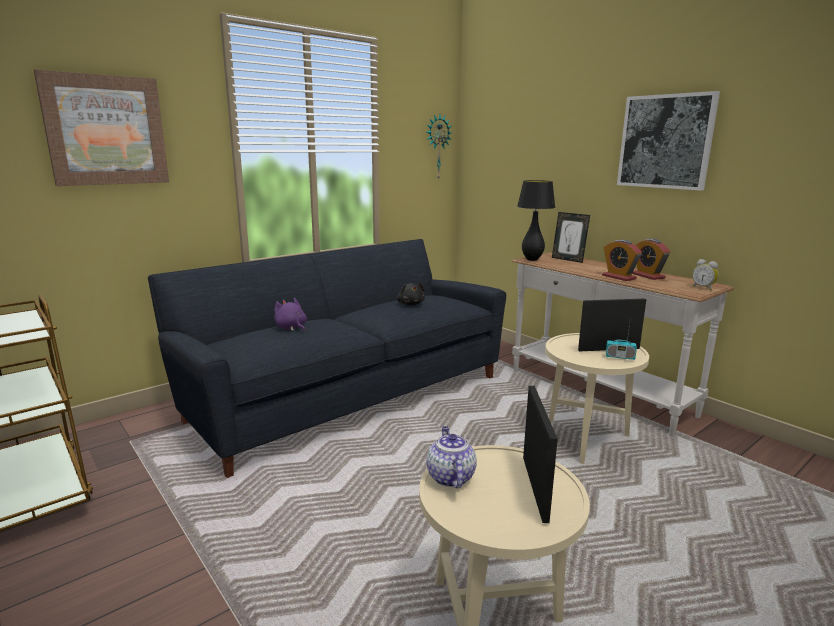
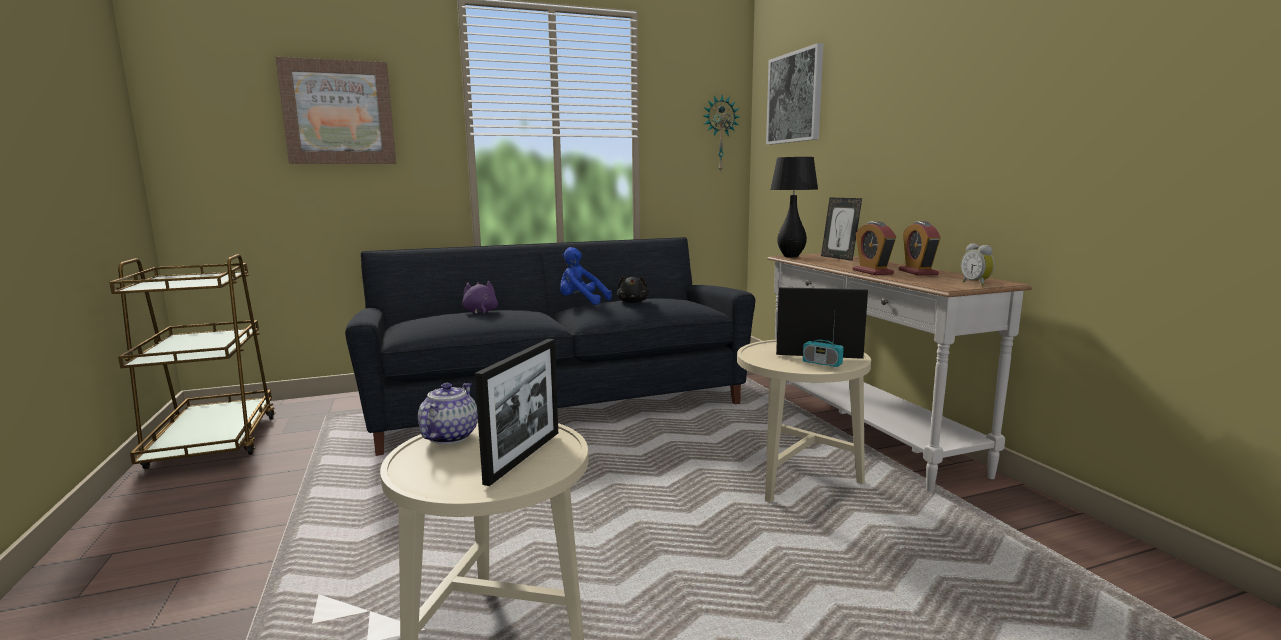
camera: 20 degrees right, 5 degrees down
(363, 306) = (581, 302): none -> blue plush toy
(665, 142) = (951, 94): picture -> picture (795, 97)

